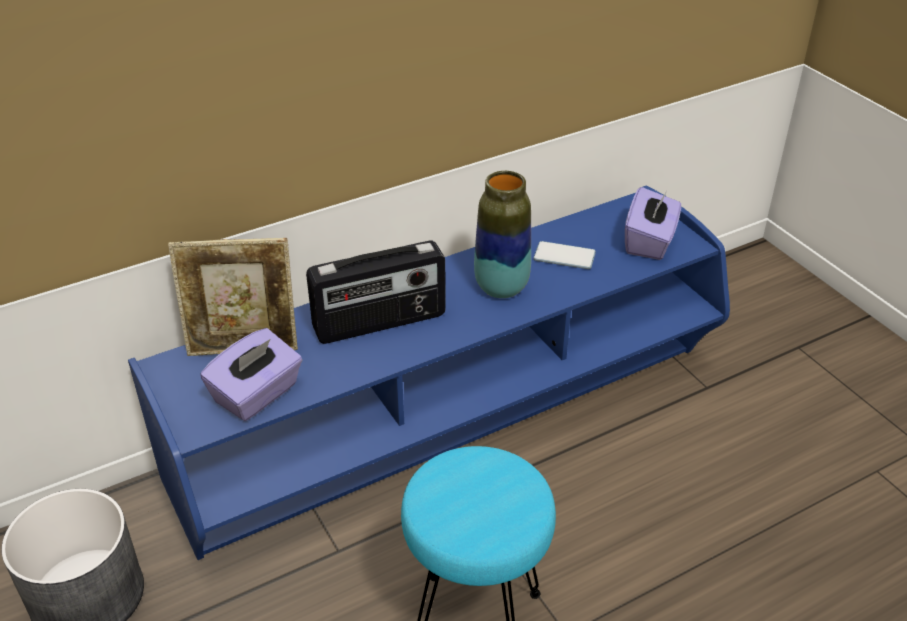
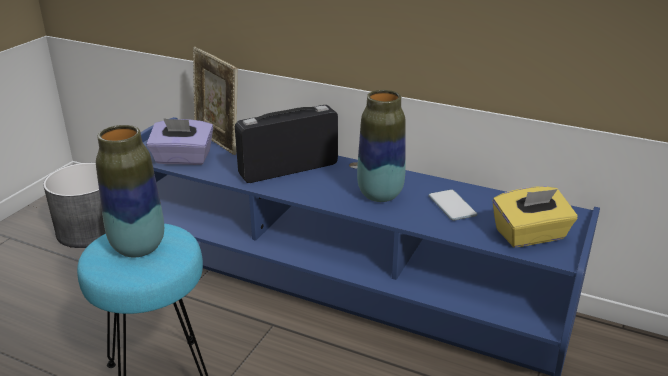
camera: 55 degrees right, 10 degrees down
(380, 323) = (288, 169): radio -> radio turned 120 degrees clockwise
(475, 495) = (138, 247): none -> vase
(650, 242) = (530, 235): purple tissue box -> yellow tissue box

